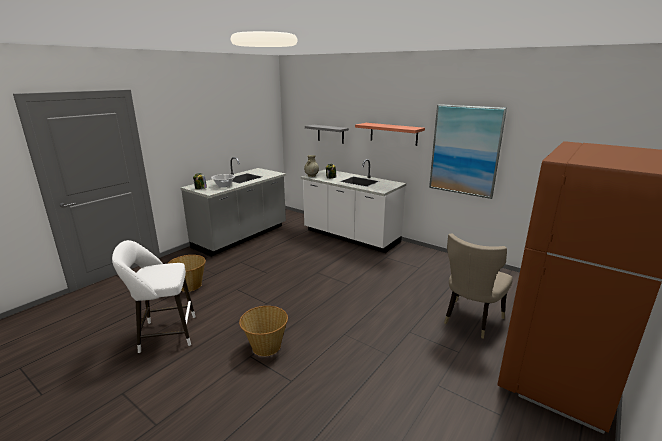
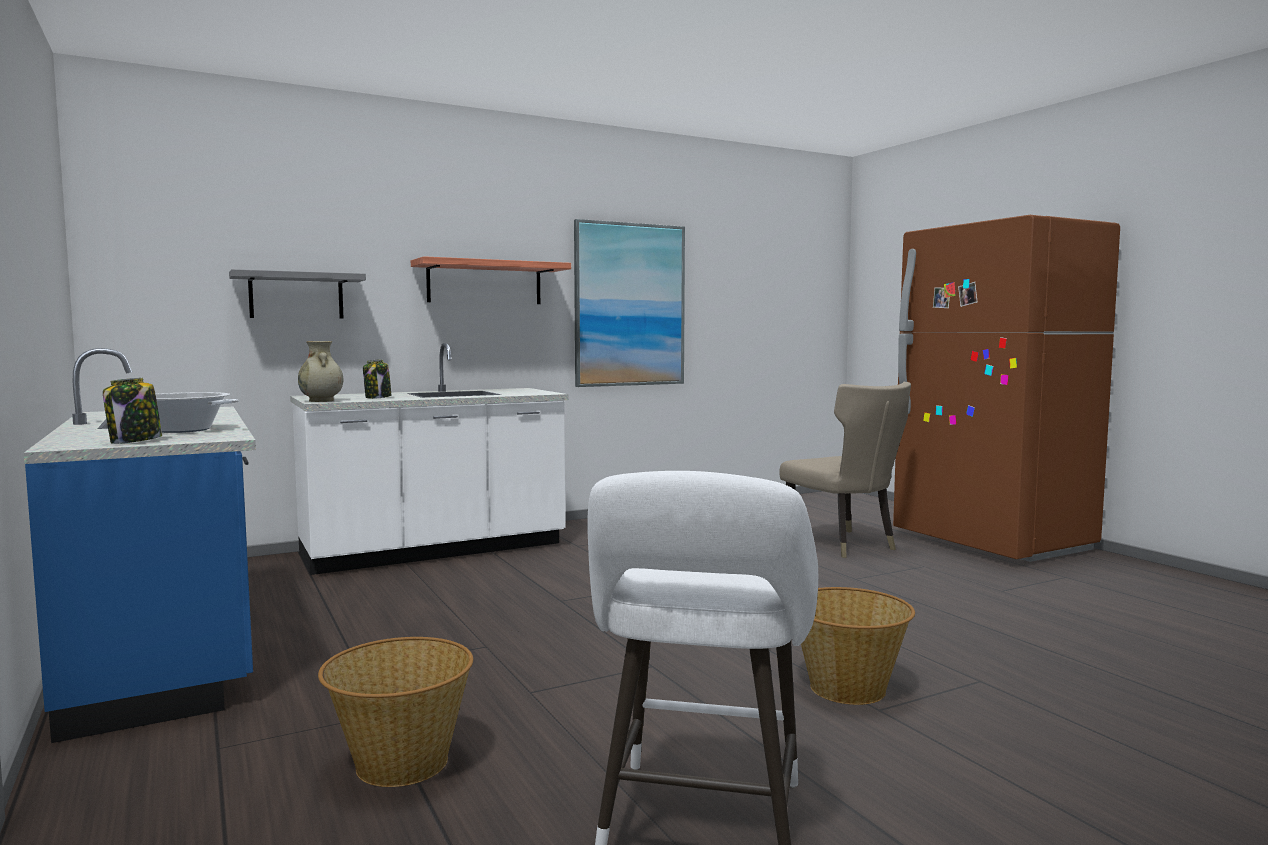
camera: 65 degrees left, 15 degrees down
(241, 237) = (167, 649): grey counter -> blue counter

